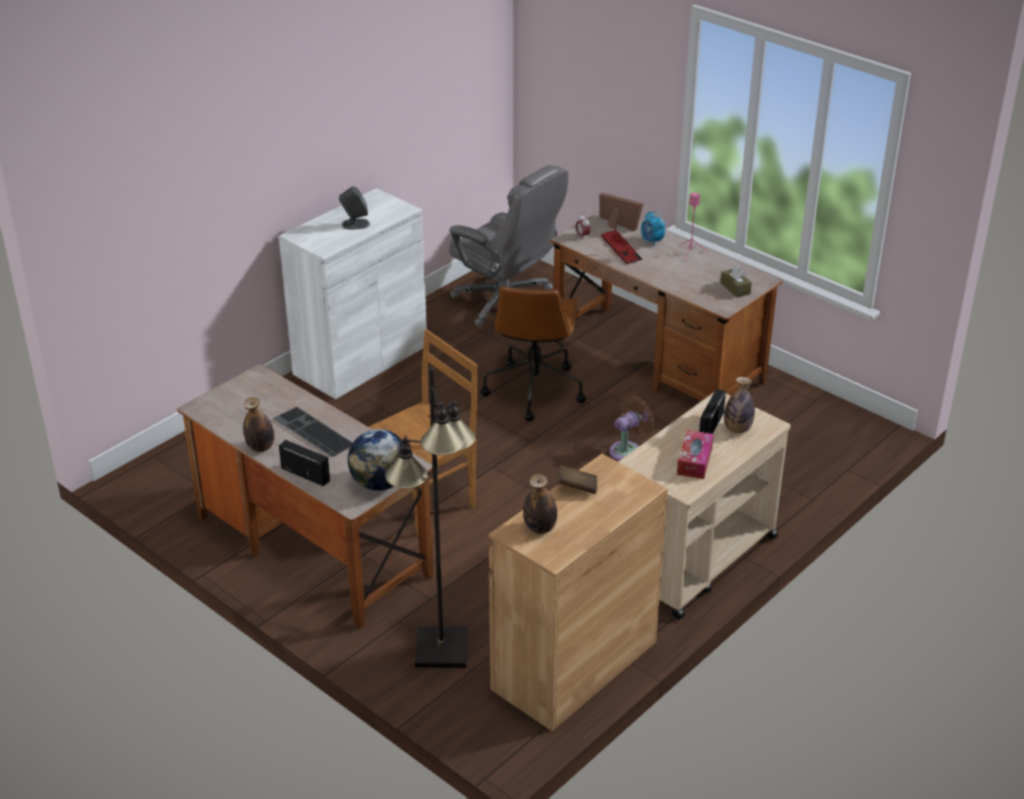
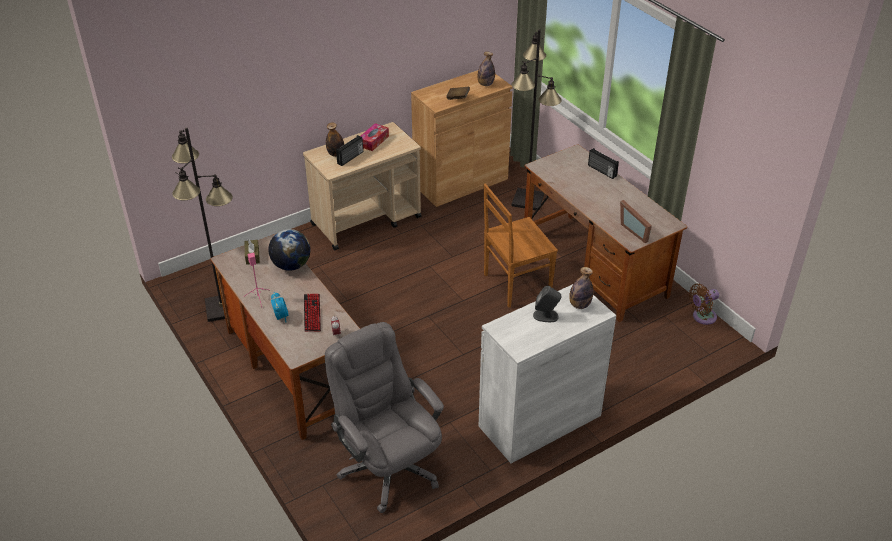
camera: 165 degrees left, 5 degrees up
(261, 447) = (629, 191): bottle -> bottle (579, 305)
(311, 432) = (596, 195): keyboard -> none
(380, 483) = (558, 159): globe -> globe (291, 265)
(534, 389) = (406, 361): brown office chair -> none
(617, 225) = (298, 341): picture frame -> picture frame (635, 230)
(628, 450) = (364, 296): brown fan -> brown fan (702, 317)
(797, 407) = (222, 308): none -> black floor lamp

